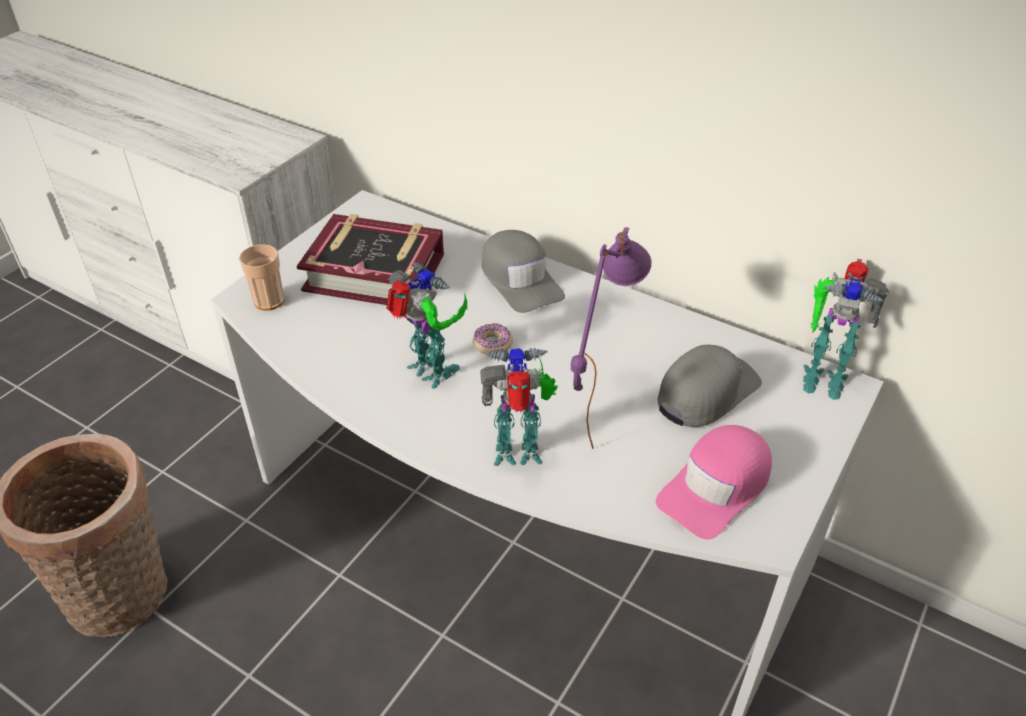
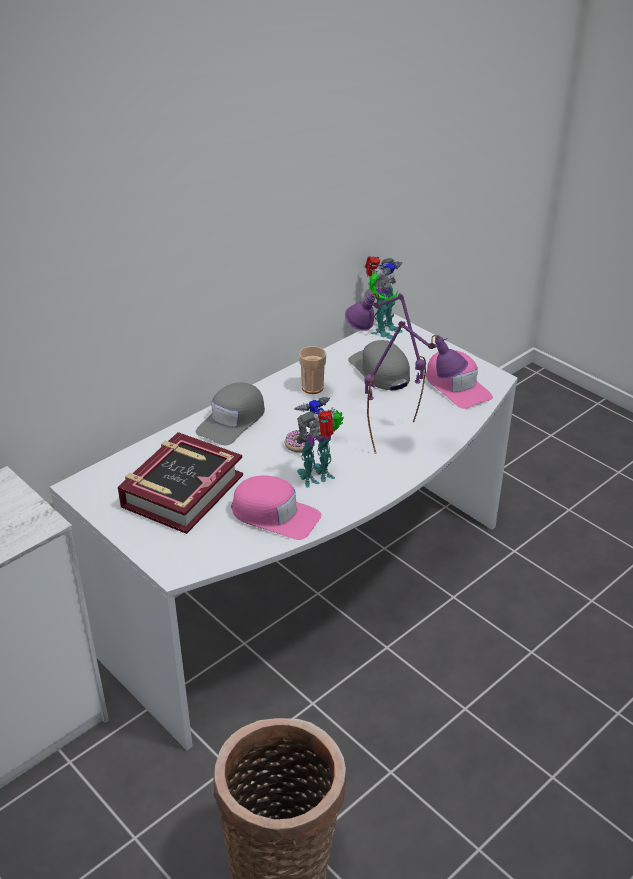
camera: 75 degrees left, 5 degrees down
(269, 301) = (189, 554): cup -> cup (312, 388)
(347, 350) = (275, 515): none -> pink cap
(520, 280) = (232, 421): grey cap -> grey cap turned 135 degrees clockwise
(520, 454) = (409, 450): toy robot -> purple table lamp

